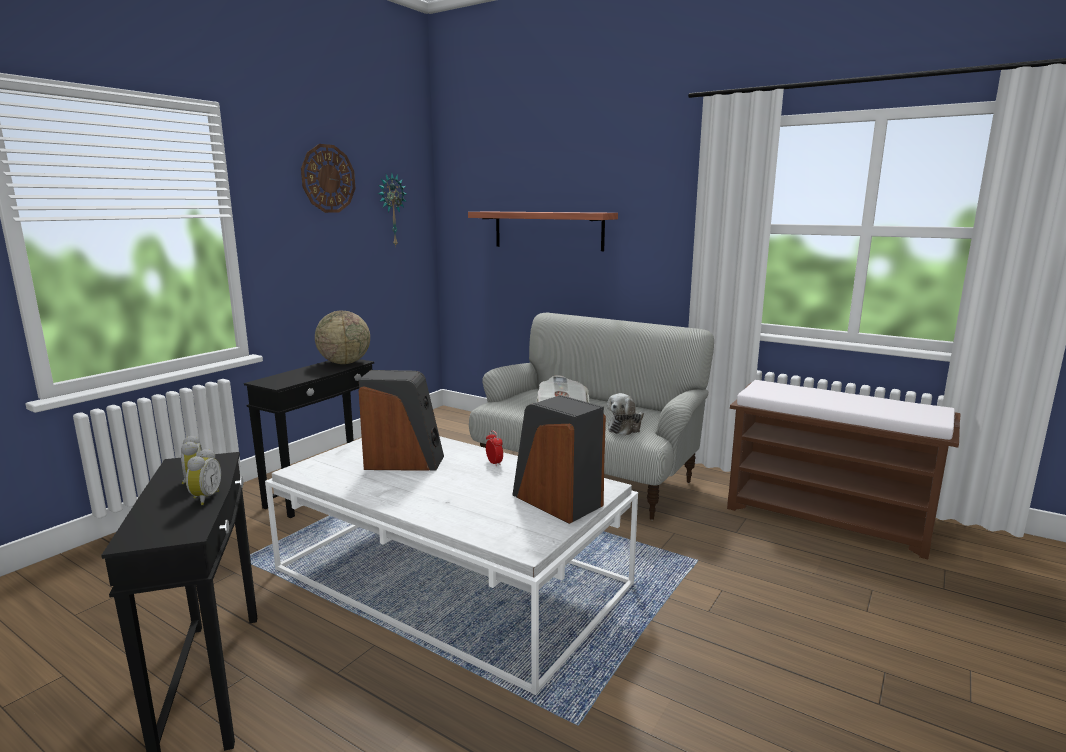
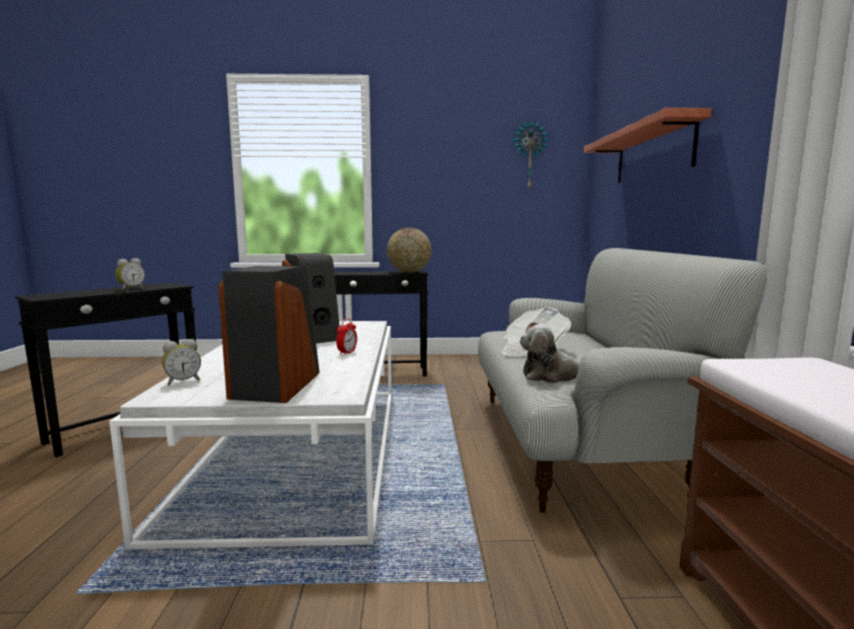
camera: 55 degrees right, 5 degrees down
(204, 498) = (103, 292): alarm clock -> alarm clock (183, 381)
(328, 178) = (460, 128): wall clock -> none

